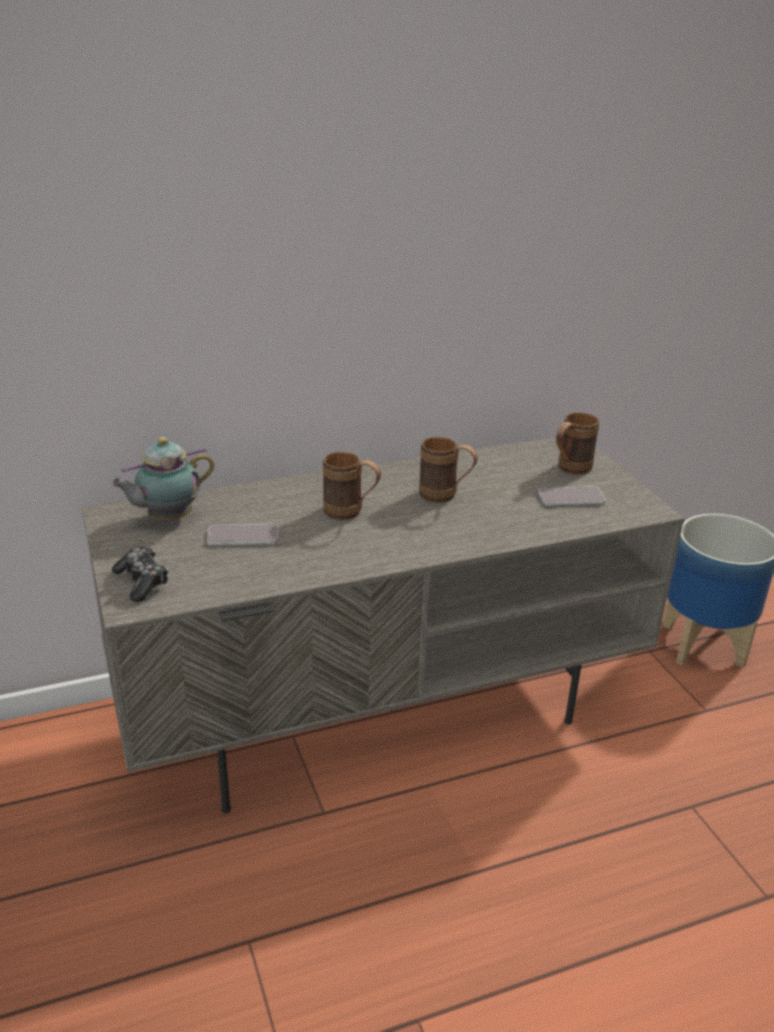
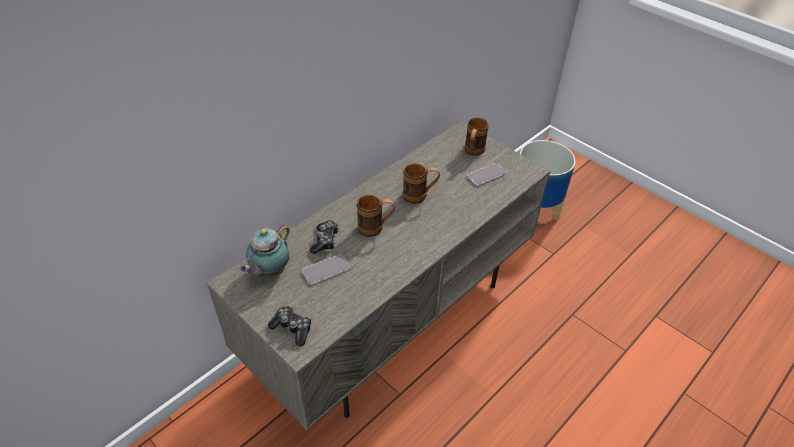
camera: 25 degrees left, 15 degrees up
(269, 507) = (325, 241): none -> game controller

